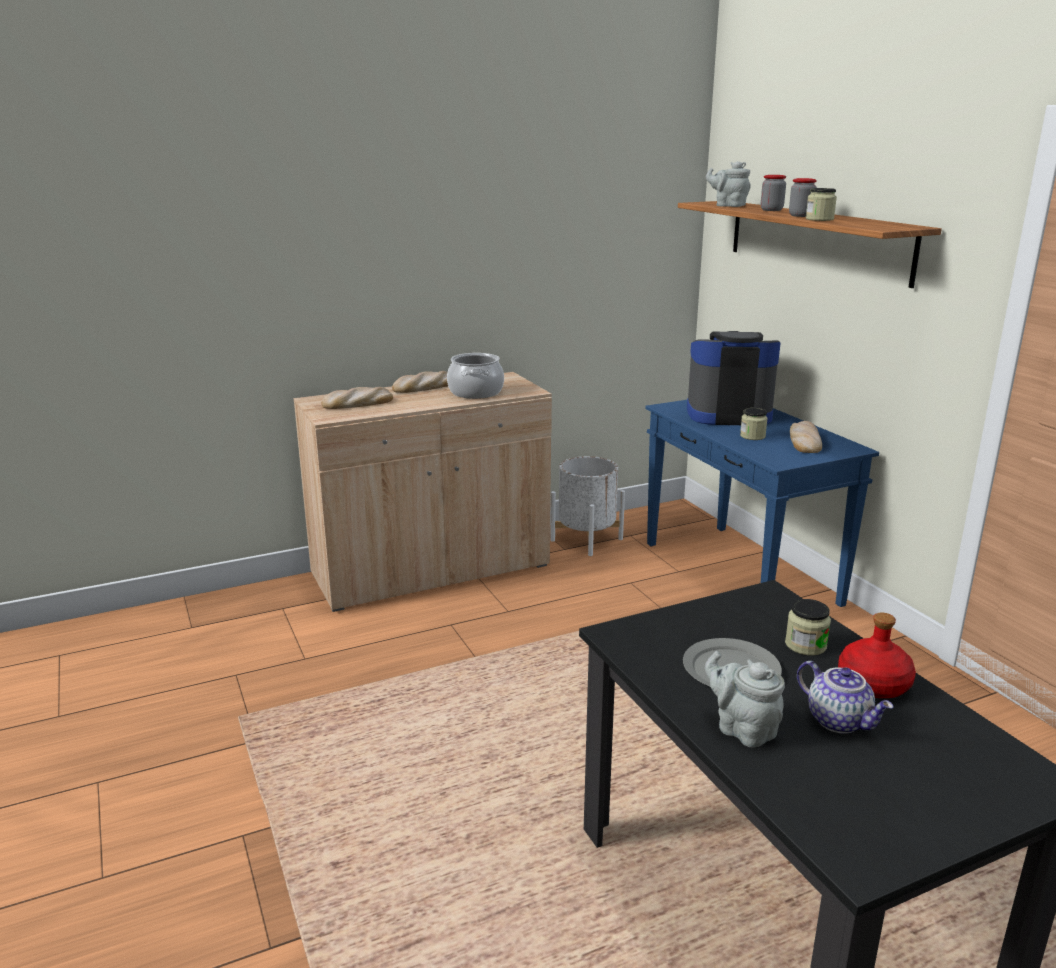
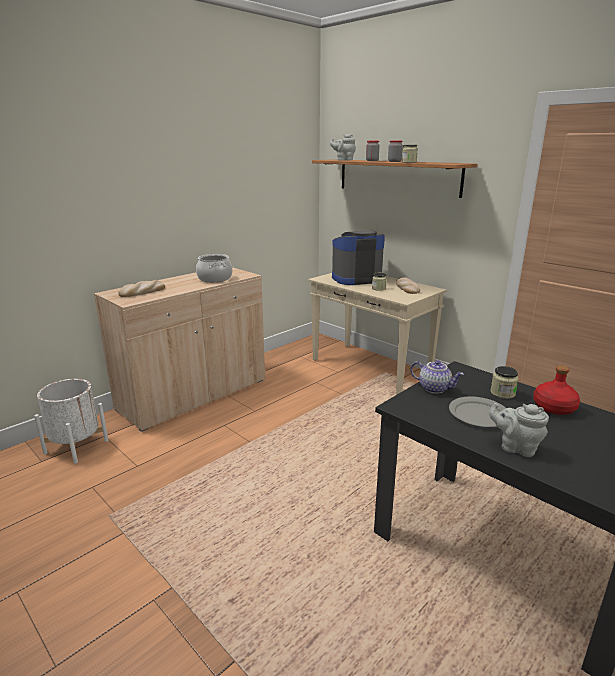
camera: 20 degrees left, 0 degrees up
(424, 387) = (179, 278): bread -> none
(586, 540) = (277, 362): white planter -> white planter (76, 446)
(741, 574) = (371, 368): blue console table -> beige console table
(839, 721) = (557, 431): teapot -> teapot (435, 388)

